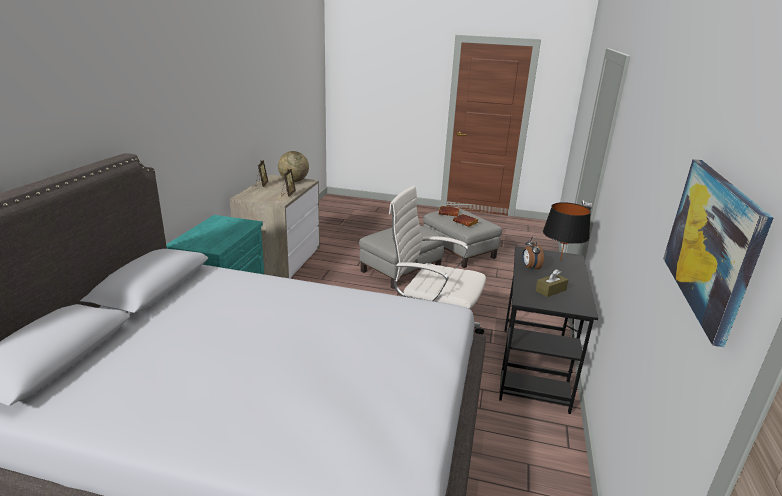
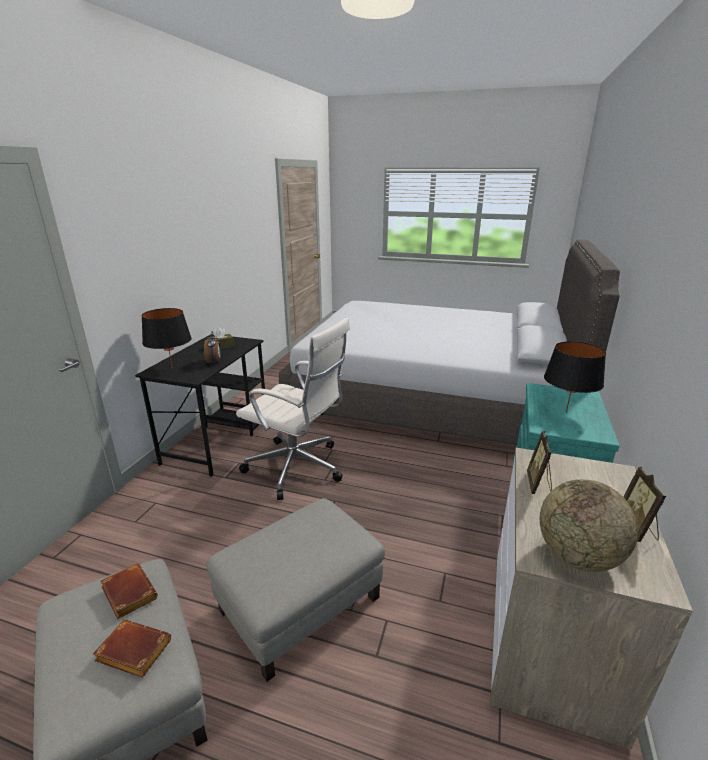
camera: 175 degrees left, 0 degrees up
(219, 230) = (566, 412): none -> black table lamp
(712, 243) = (255, 208): picture -> none

